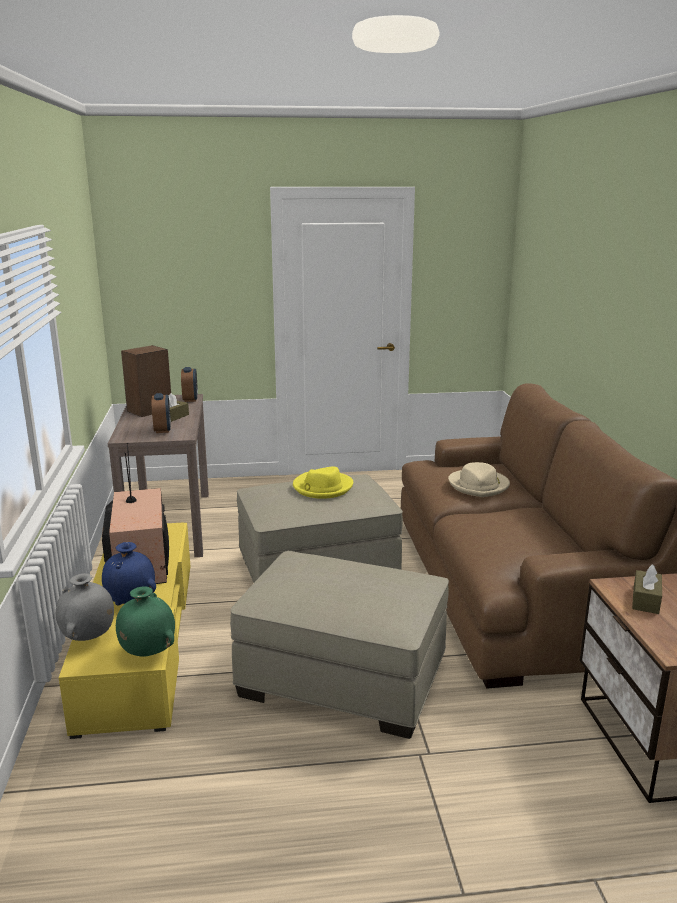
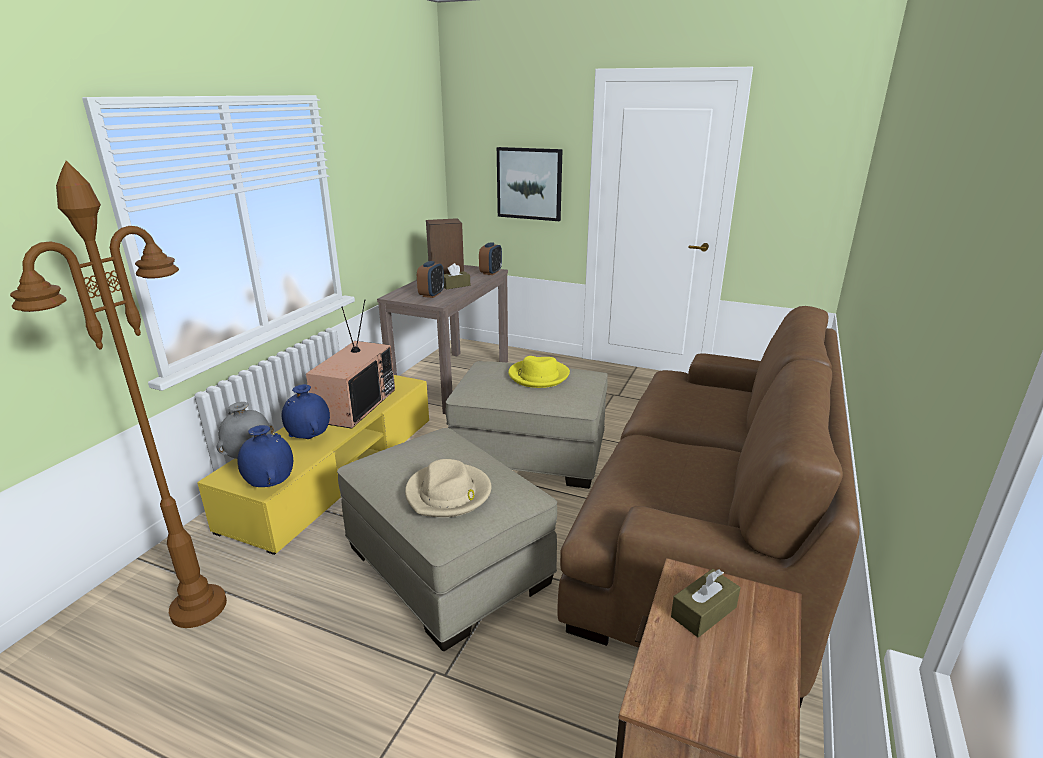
camera: 30 degrees right, 5 degrees up
(140, 801) = (199, 607): none -> brown floor lamp
(147, 653) = (270, 484): green vase -> blue vase
(206, 301) = (529, 183): none -> picture
(479, 485) = (695, 411): beige hat -> beige hat (449, 494)

